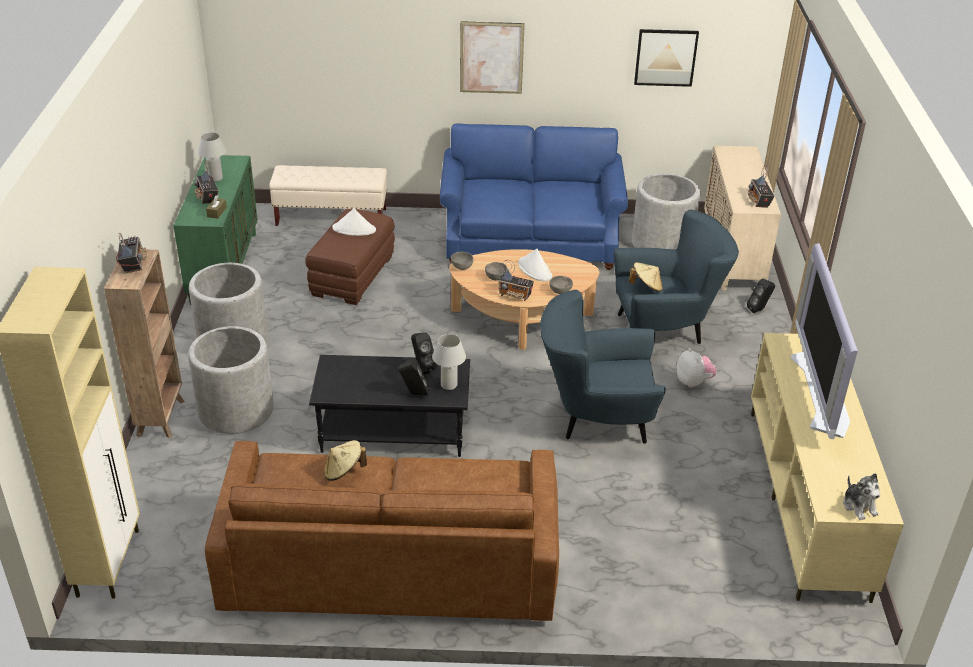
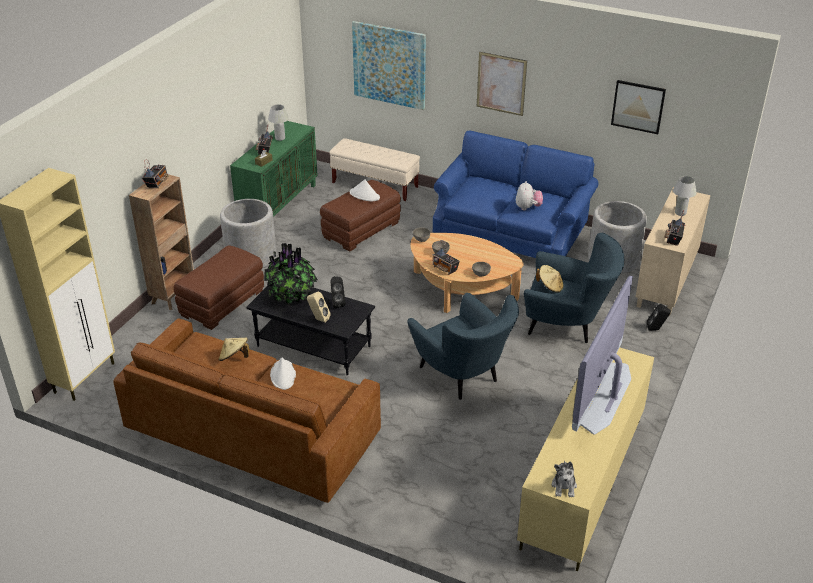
camera: 25 degrees right, 0 degrees up
(236, 410) = (222, 303): grey planter -> brown ottoman
(335, 58) = (389, 65): none -> picture
(360, 375) = (292, 297): none -> potted plant
(414, 394) = (318, 319): black speaker -> beige speaker
(449, 385) = (346, 319): white table lamp -> white table lamp (680, 213)
(535, 270) = (474, 254): white hat -> white hat (283, 375)
(595, 420) = (463, 377): blue armchair -> blue armchair turned 150 degrees counterclockwise
(693, 382) = (559, 370): plush toy -> plush toy (528, 207)

